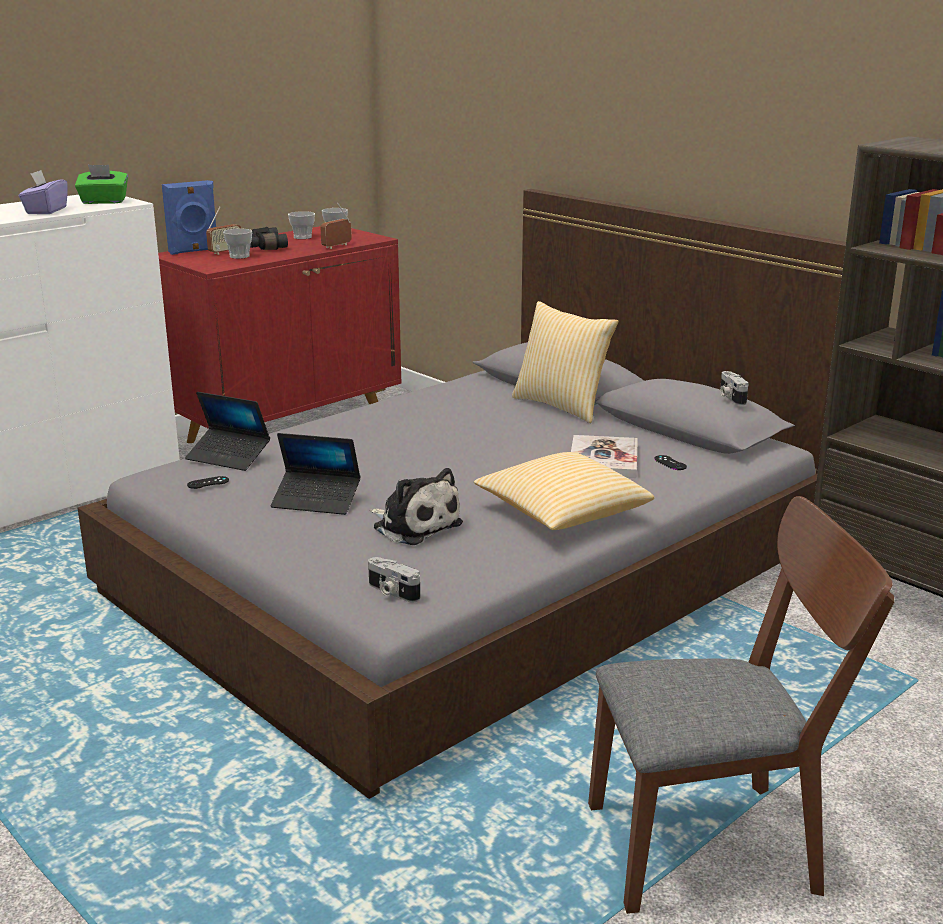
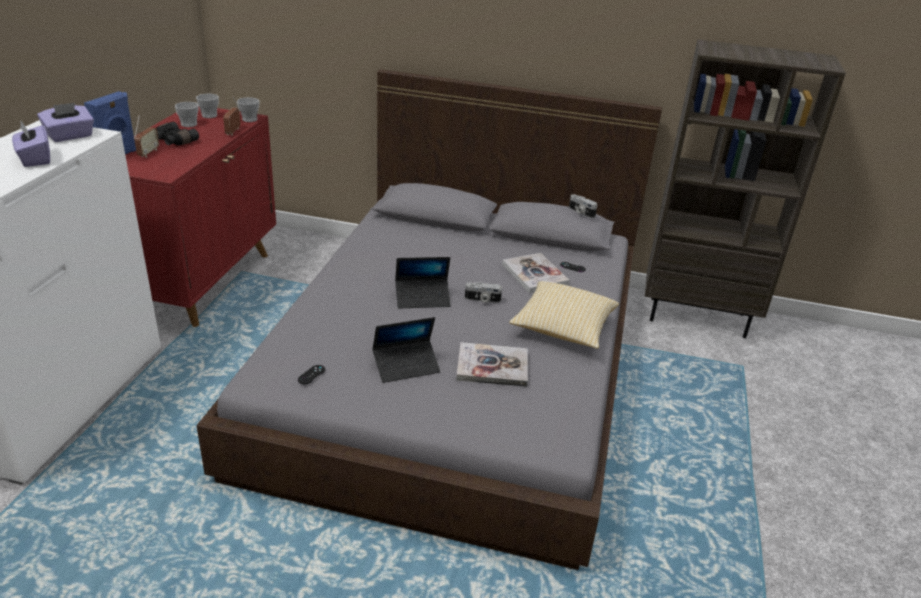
camera: 35 degrees left, 10 degrees up
(103, 202) = (70, 136): green tissue box -> purple tissue box
(228, 457) = (296, 344): laptop -> laptop (422, 298)
(239, 256) = (169, 156): cup -> cup (249, 119)
(392, 592) = (545, 429): camera -> camera (482, 300)
(414, 525) = (492, 366): plush toy -> book
(562, 406) = (459, 233): pillow -> none
(719, 845) = (763, 511): brown chair -> none

